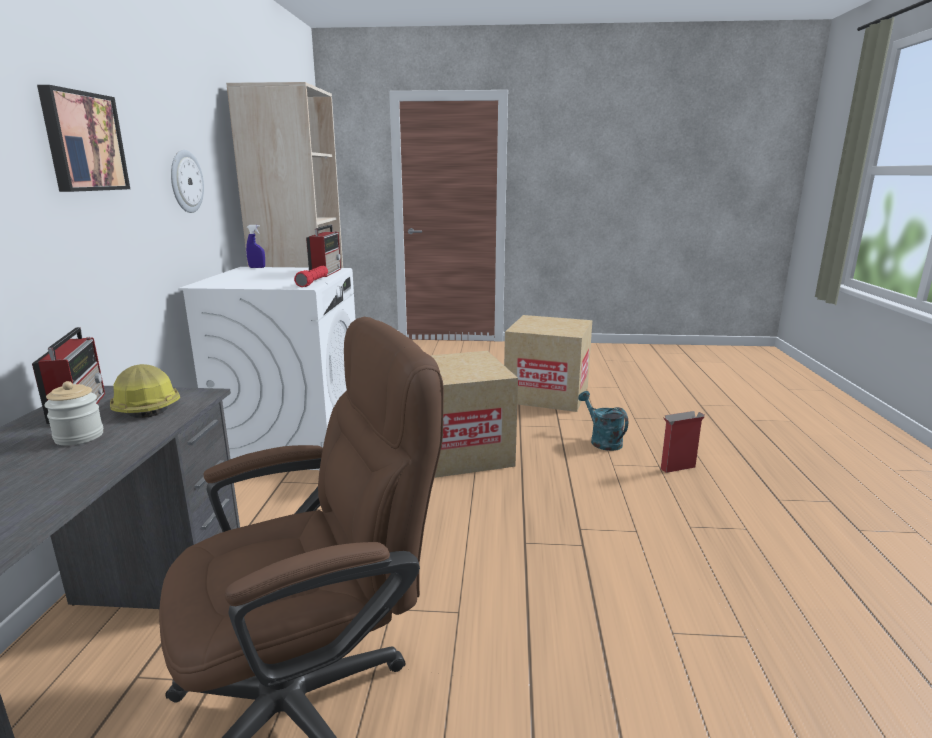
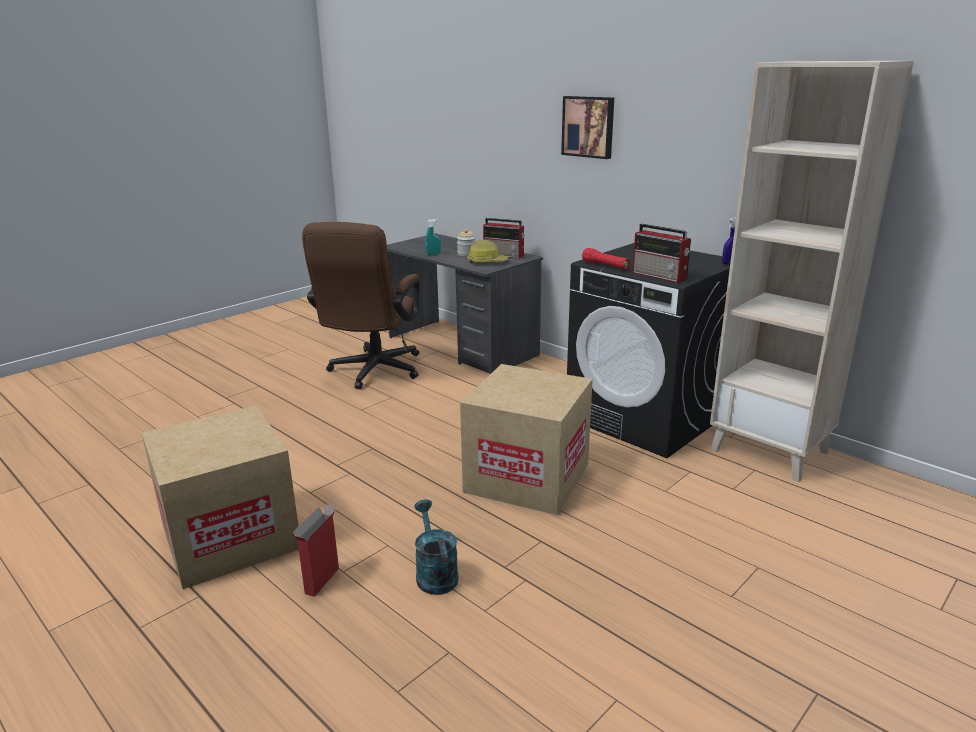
camera: 130 degrees right, 5 degrees up
(89, 465) = (433, 254): none -> turquoise spray bottle
(185, 181) = (689, 162): wall clock -> none
(292, 440) = (645, 418): white washing machine -> black washing machine
(547, 394) = (619, 627): cardboard box -> cardboard box (230, 537)
(602, 441) = (434, 573): turquoise watering can -> turquoise watering can turned 120 degrees counterclockwise

